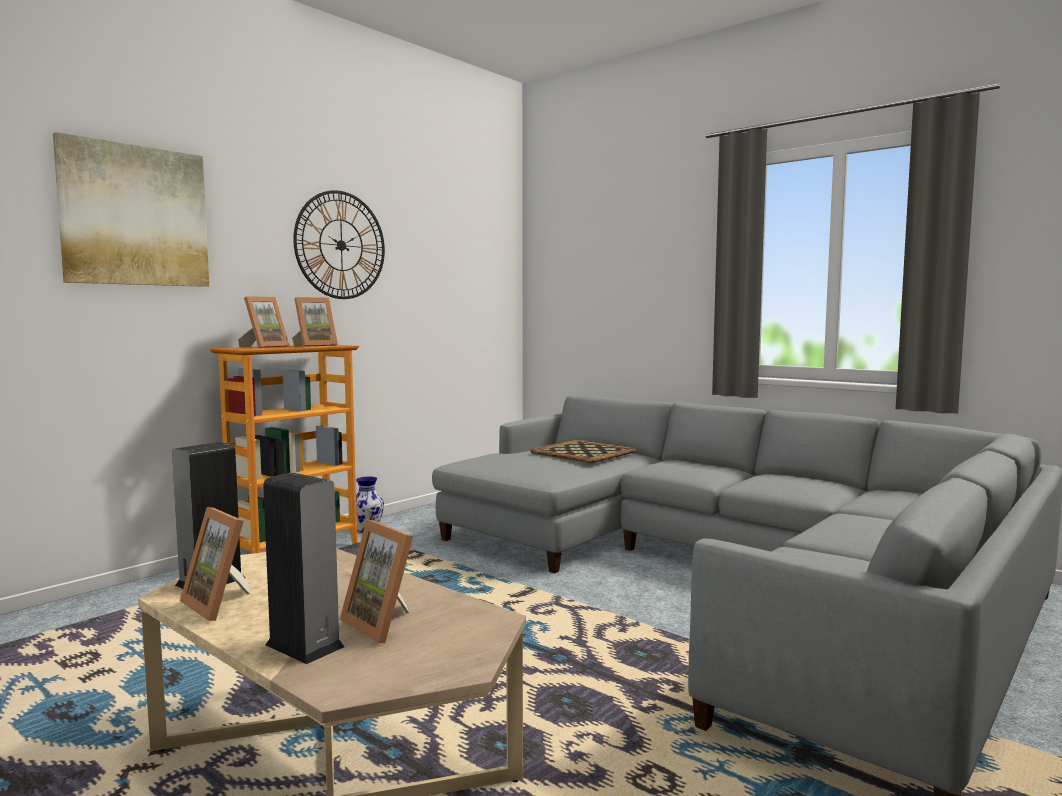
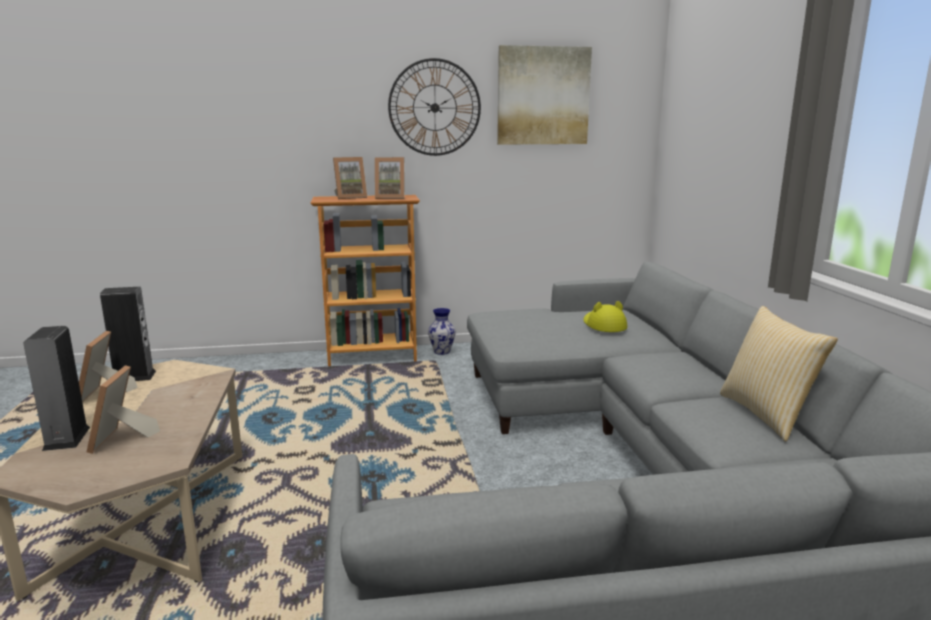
camera: 40 degrees right, 10 degrees up
(135, 216) = (259, 98): picture -> picture (543, 96)
(583, 452) = (603, 325): tray -> yellow hat
(802, 477) = (767, 414): none -> pillow

